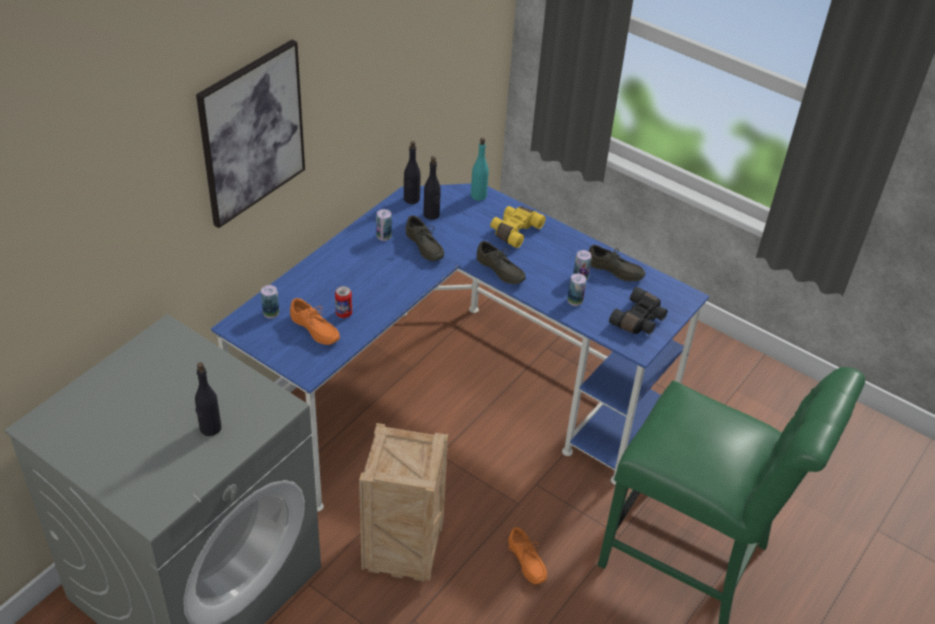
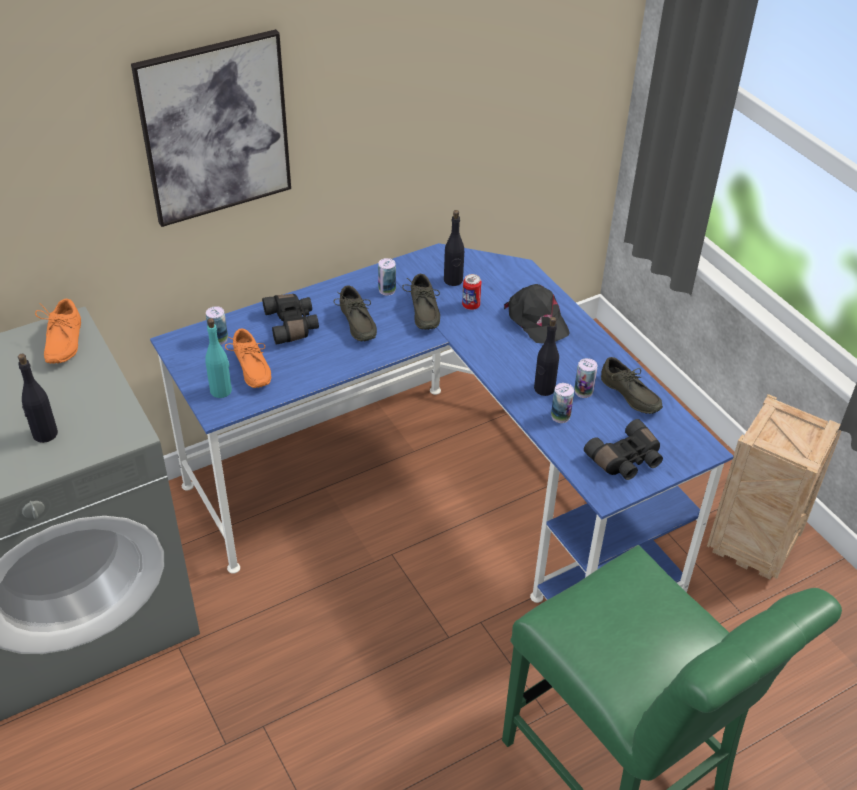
camera: 25 degrees right, 0 degrees up
(325, 285) = (292, 325): none -> black binoculars
(344, 313) = (293, 360): can -> can (471, 305)
(404, 552) = (295, 647): crate -> crate (755, 545)
(411, 199) = (441, 259): black bottle -> black bottle (544, 389)
(478, 195) = (519, 272): turquoise bottle -> turquoise bottle (221, 390)
(499, 271) = (491, 360): grey shoe -> grey shoe (355, 324)
(514, 231) = (536, 320): yellow binoculars -> black cap
(525, 562) = (420, 706): orange shoe -> orange shoe (61, 343)

